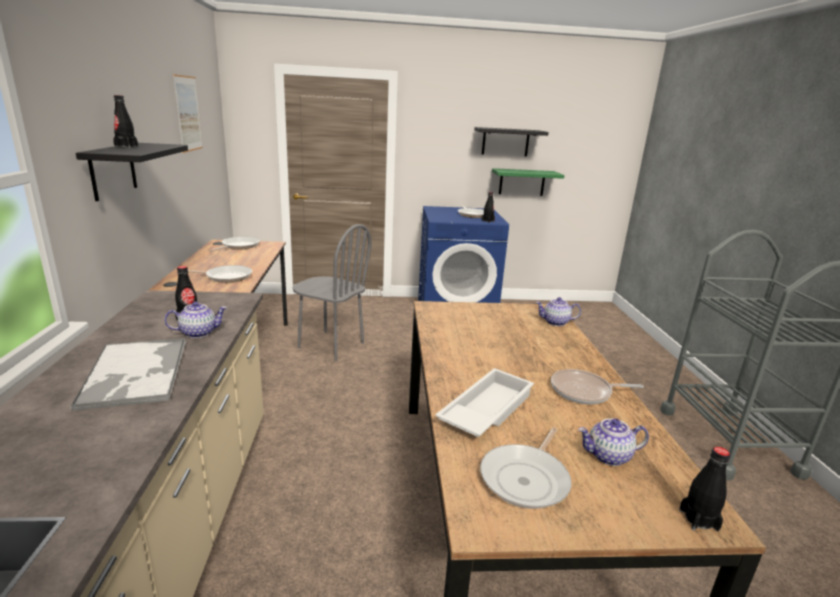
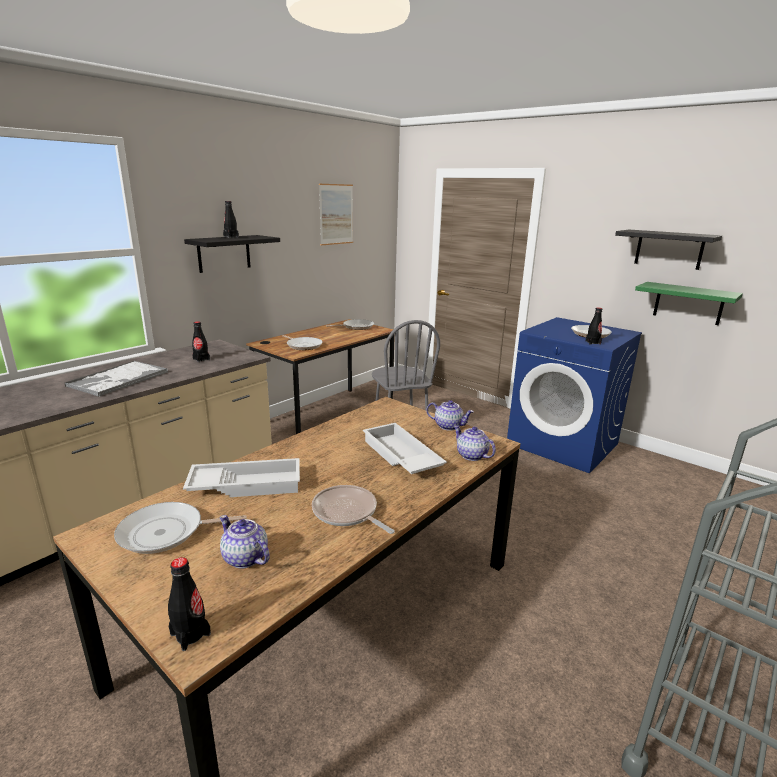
camera: 45 degrees right, 0 degrees up
(199, 332) = (186, 369): teapot -> teapot (449, 426)
(524, 340) = (400, 456): none -> white tray

